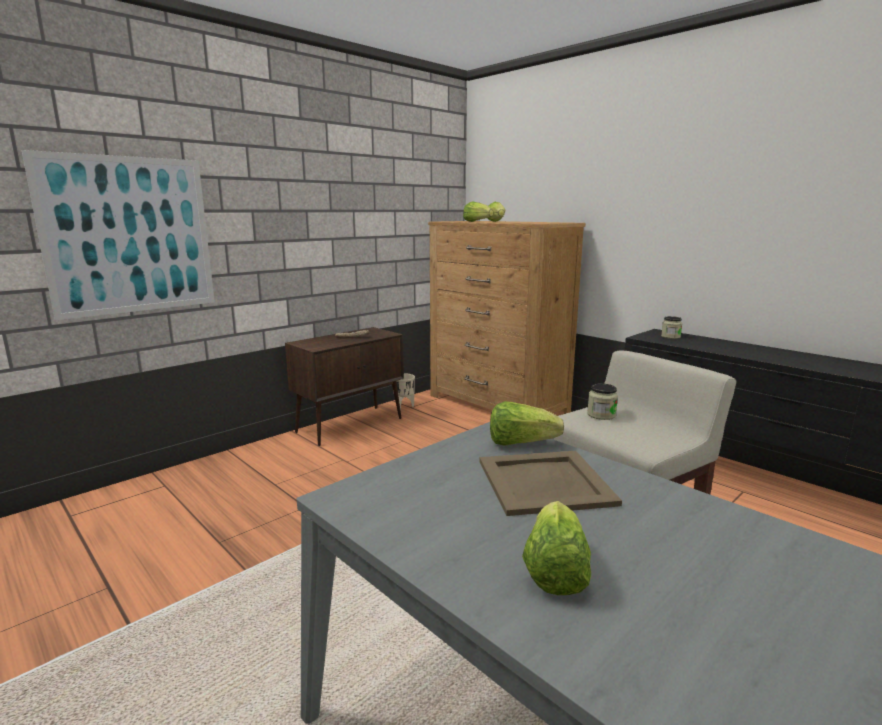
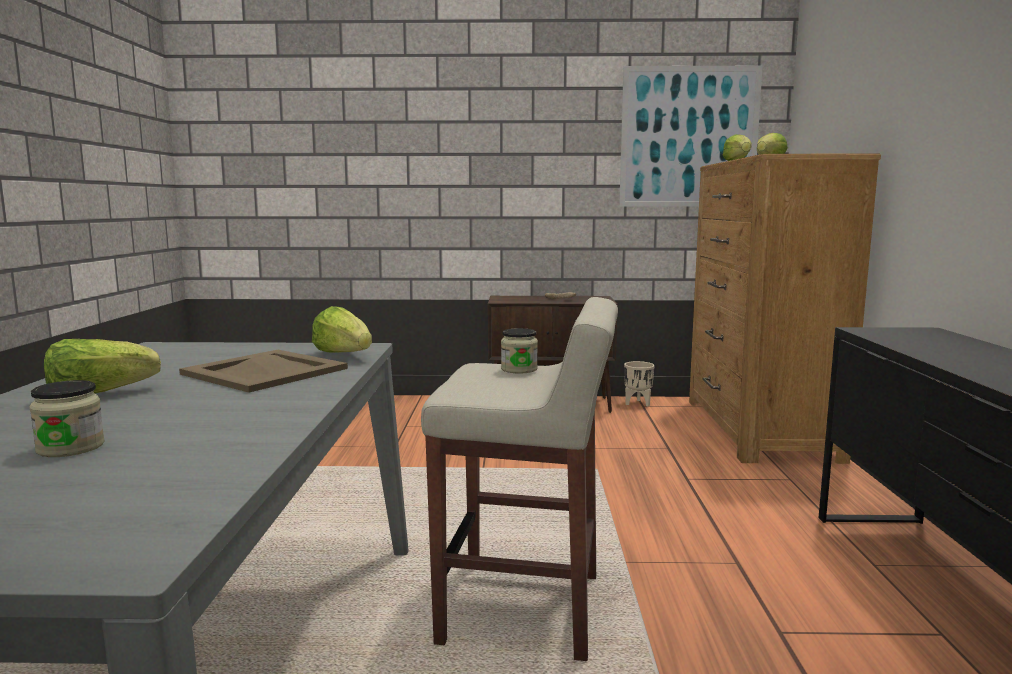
camera: 45 degrees right, 5 degrees down
(130, 236) = (353, 176): picture -> picture (689, 137)
(670, 336) = (920, 336): jar -> jar (70, 447)

